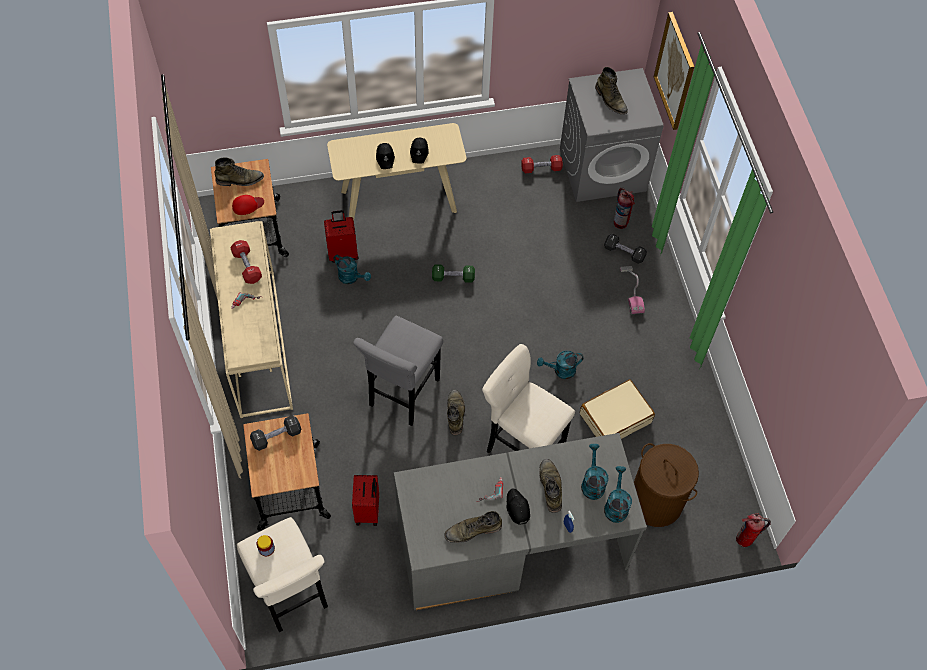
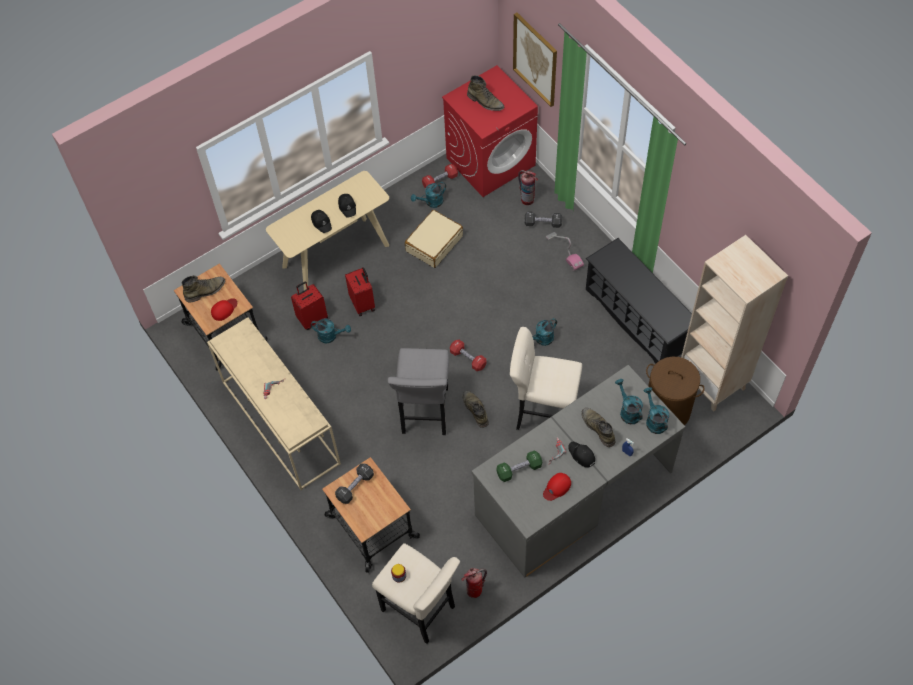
camera: 20 degrees left, 0 degrees up
(247, 266) = (258, 359): red dumbbell -> red dumbbell (468, 358)
(368, 511) = (447, 517): red suitcase -> red suitcase (363, 303)
(453, 277) = (415, 300): green dumbbell -> green dumbbell (519, 469)
(473, 530) = (557, 487): green boot -> red cap
(521, 186) = (431, 202): none -> turquoise watering can
(603, 169) = (491, 161): grey washing machine -> red washing machine
(615, 417) = (603, 358): beige suitcase -> beige suitcase (434, 243)
(672, 392) = (637, 319): none -> black shoe rack
(721, 493) = (712, 382): none -> beige bookcase
(744, 539) = (747, 409): fire extinguisher -> fire extinguisher (474, 591)

